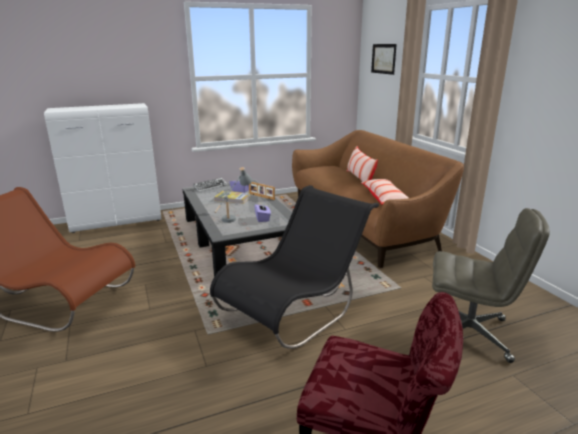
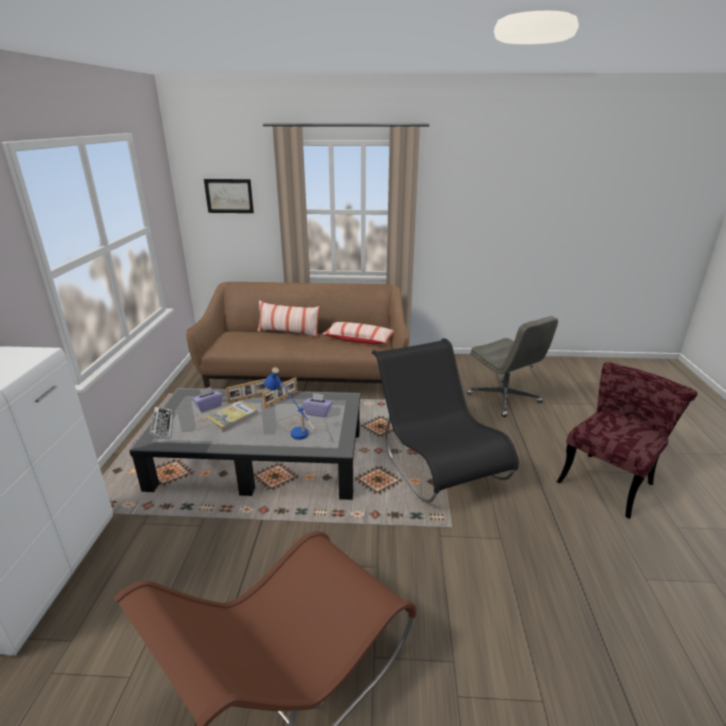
camera: 65 degrees left, 5 degrees up
(234, 216) = (292, 428): grey table lamp -> blue table lamp
(268, 205) = (281, 400): none -> picture frame
(470, 333) = (504, 399): grey office chair -> grey office chair turned 105 degrees clockwise

